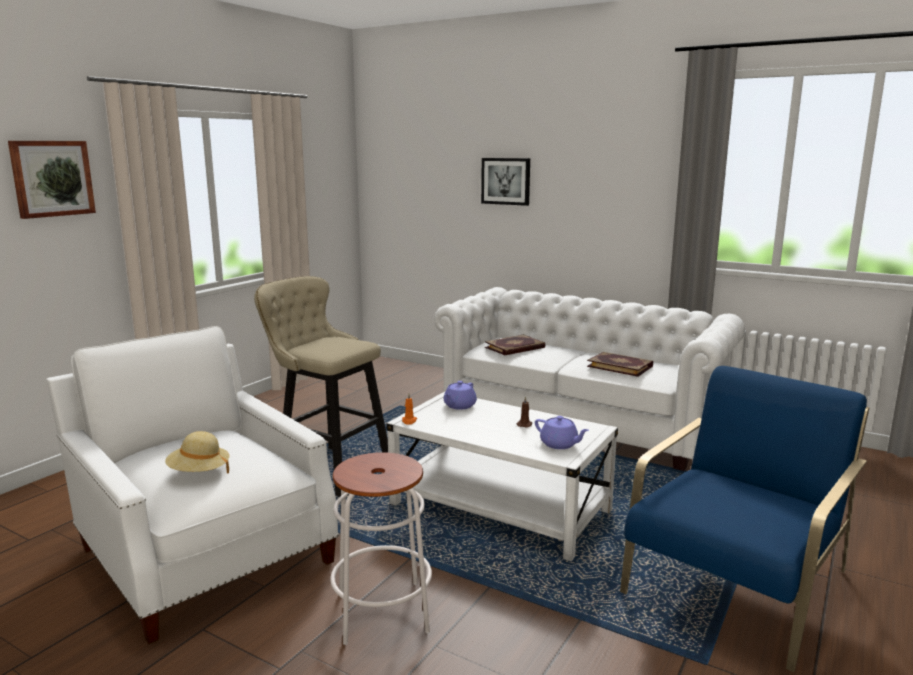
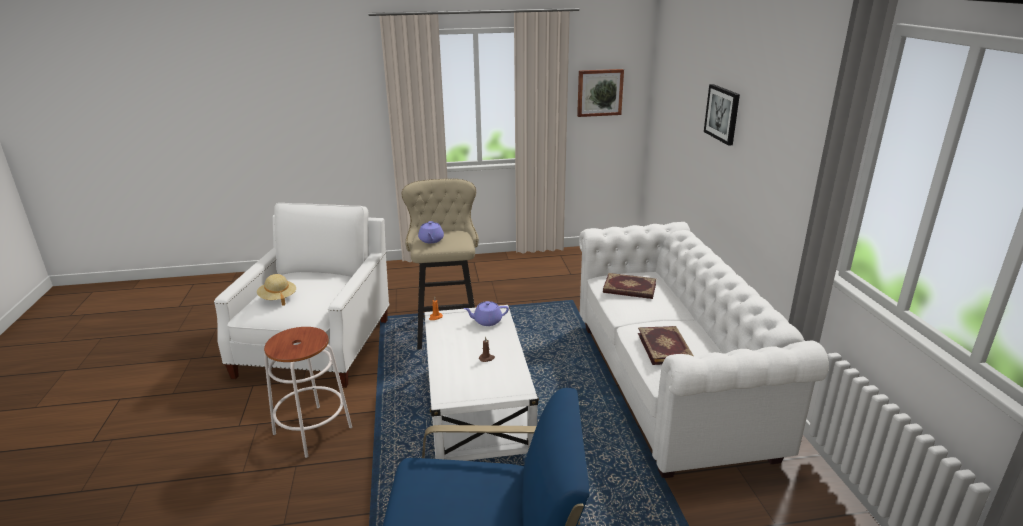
camera: 50 degrees right, 10 degrees up
(52, 178) = (349, 81): picture -> picture (599, 92)
(560, 444) = (468, 386): purple teapot -> purple teapot (431, 240)

